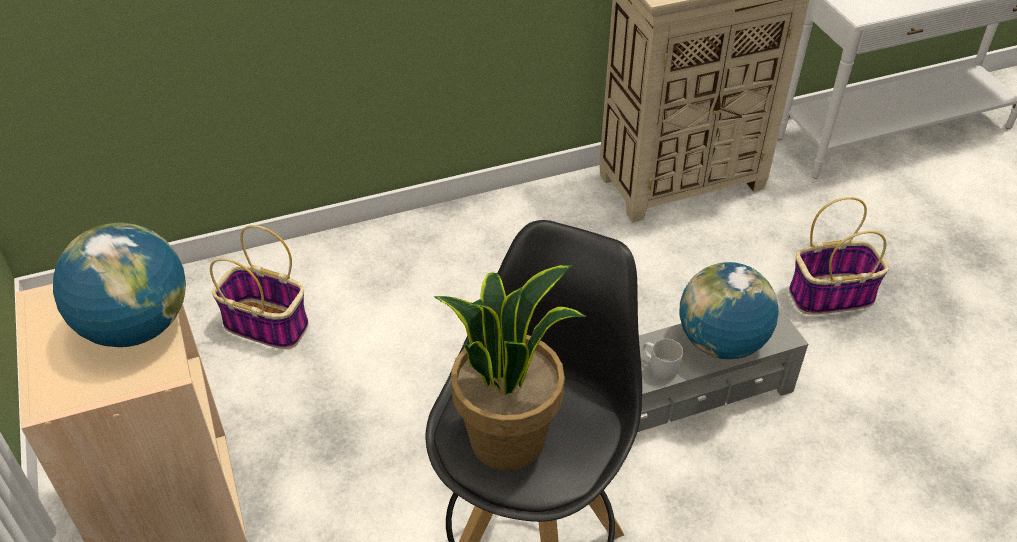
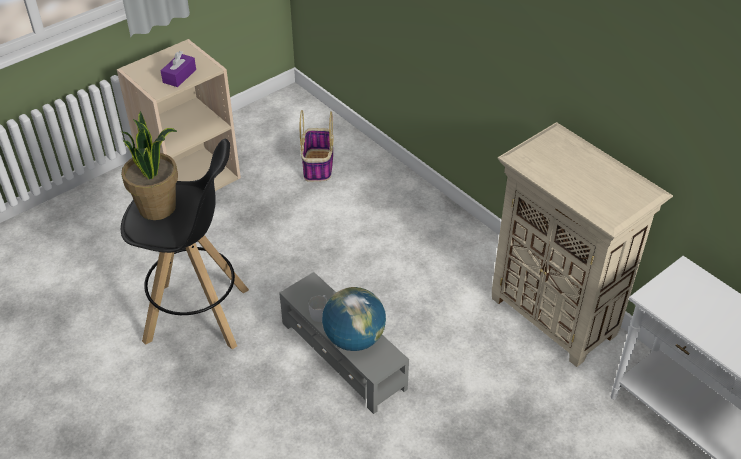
camera: 70 degrees right, 0 degrees up
(136, 326) = (179, 76): globe -> purple tissue box
(831, 295) = (479, 425): basket -> none

